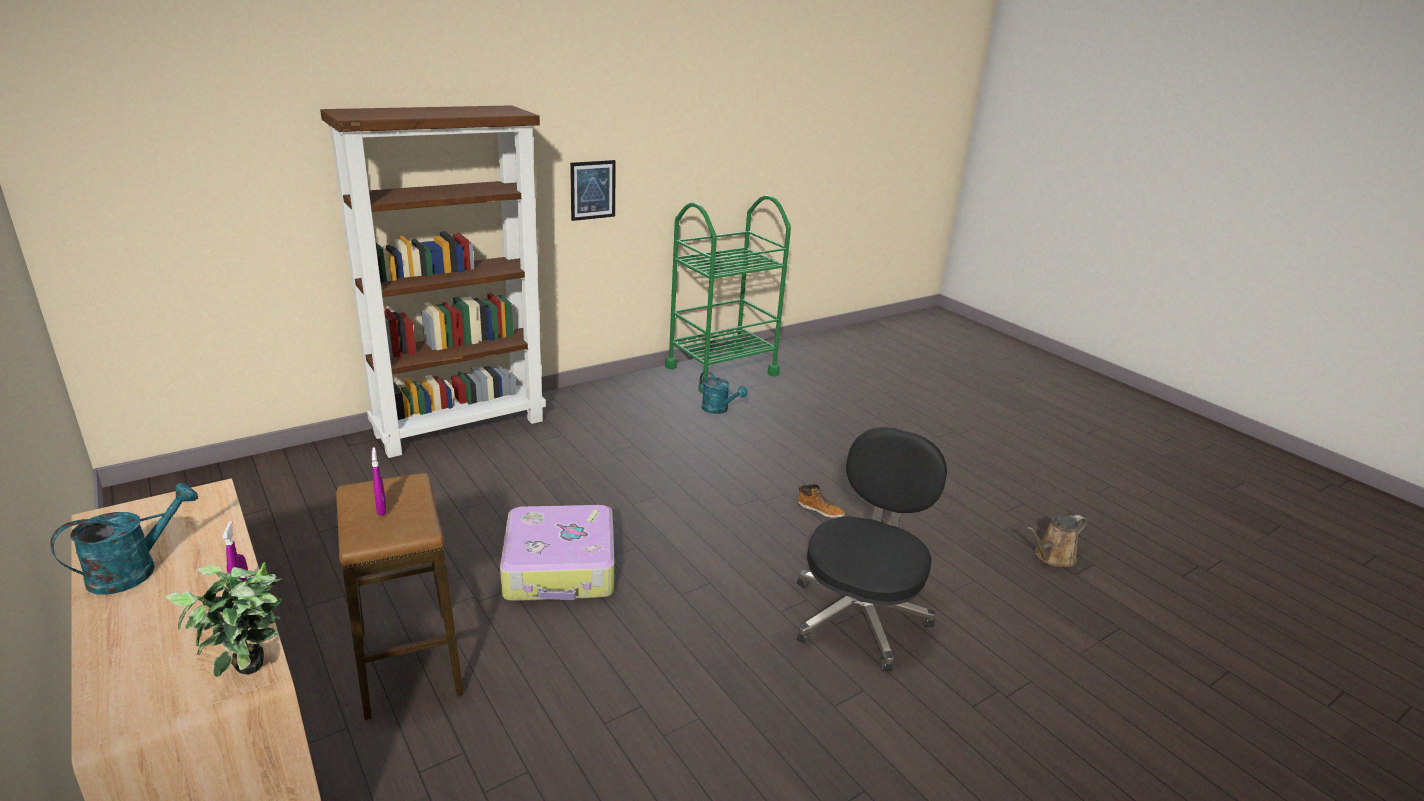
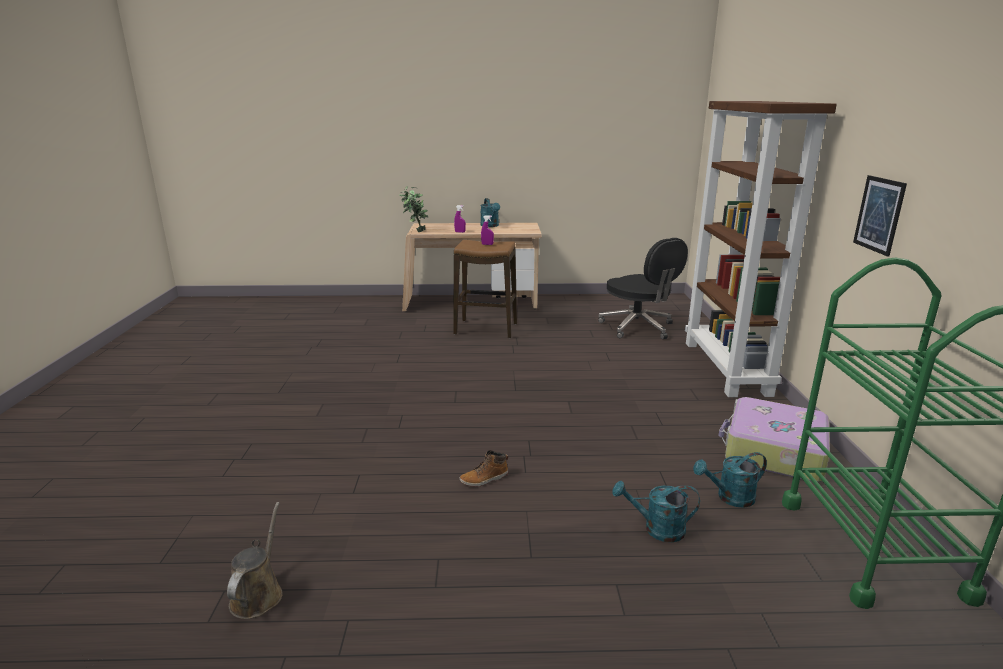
camera: 125 degrees right, 5 degrees down
(561, 568) = (518, 366): suitcase -> suitcase (773, 451)
(786, 429) = (656, 529): none -> turquoise watering can
(859, 615) = (360, 440): black office chair -> black office chair (638, 327)

